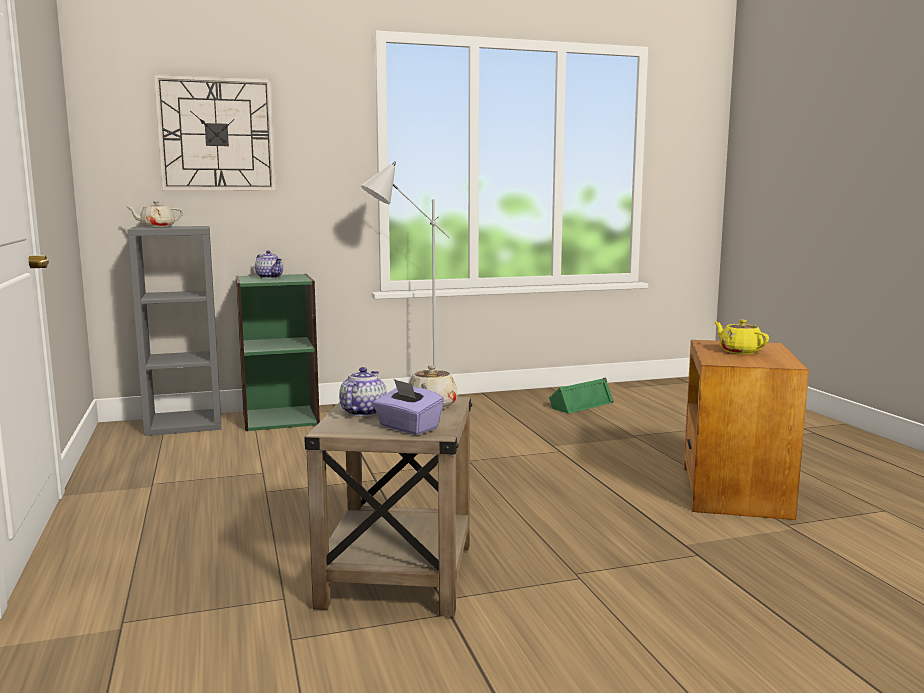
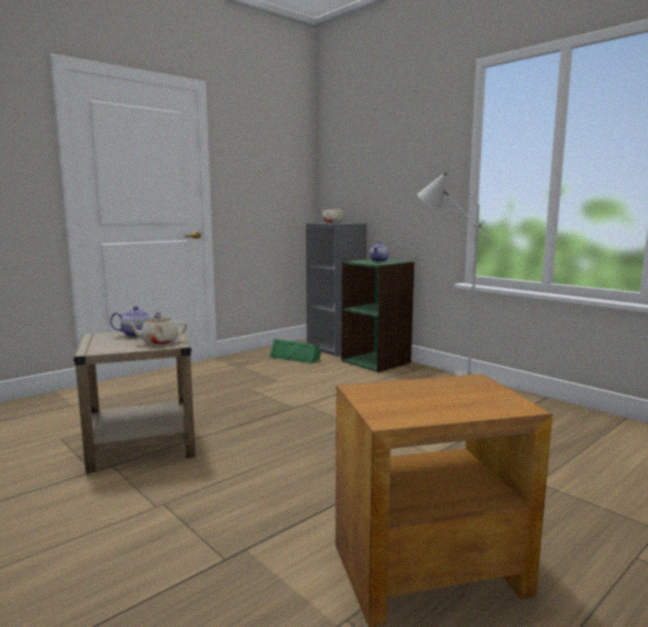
camera: 65 degrees right, 0 degrees up
(216, 134) = (375, 161): wall clock -> none
(408, 428) = (101, 345): purple tissue box -> none
(580, 405) = (595, 441): green speaker -> green speaker (295, 357)
(739, 351) = (439, 395): yellow teapot -> none

